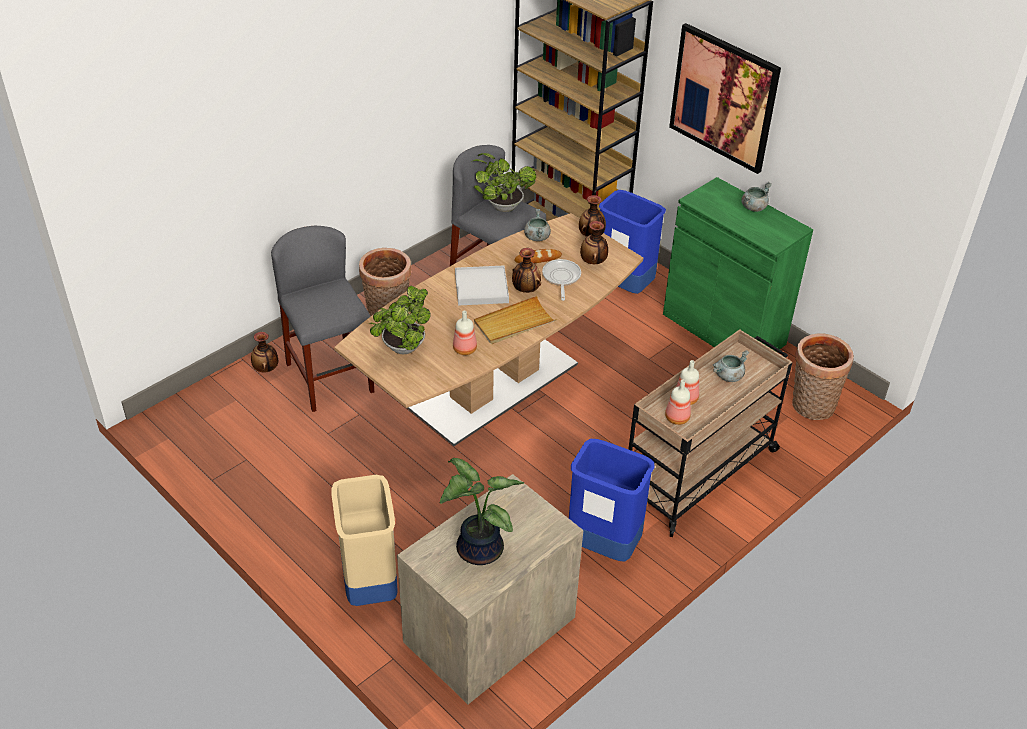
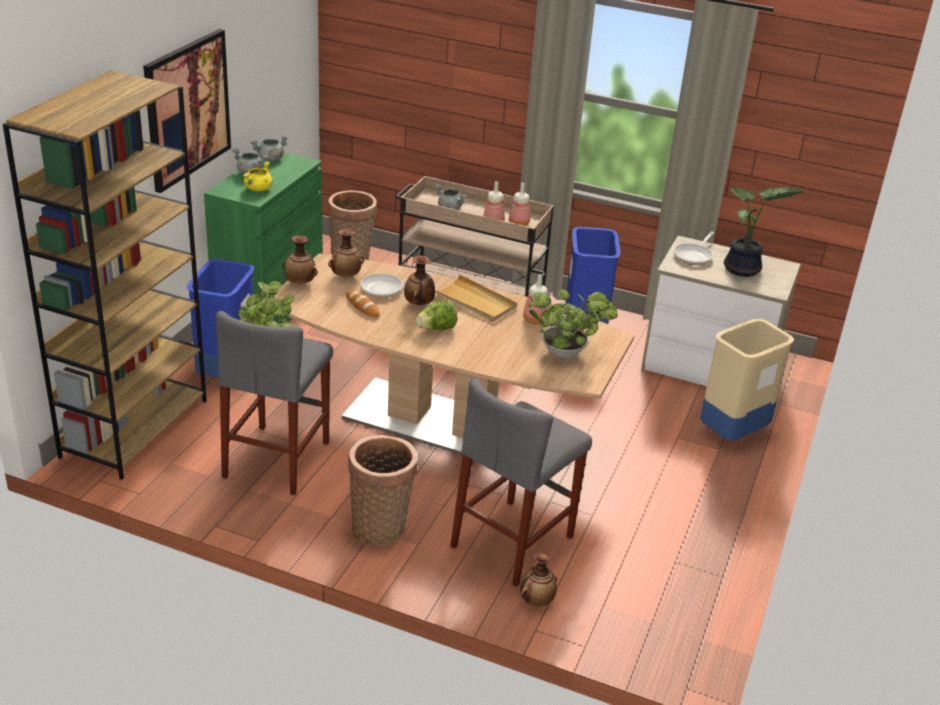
camera: 115 degrees left, 10 degrees down
(481, 288) = (436, 329): white tray -> lettuce
(527, 520) = (694, 256): none -> frying pan
(537, 237) = (323, 313): grey cooking pot -> grey cooking pot (270, 159)
(715, 205) = (258, 189): none -> yellow cooking pot

